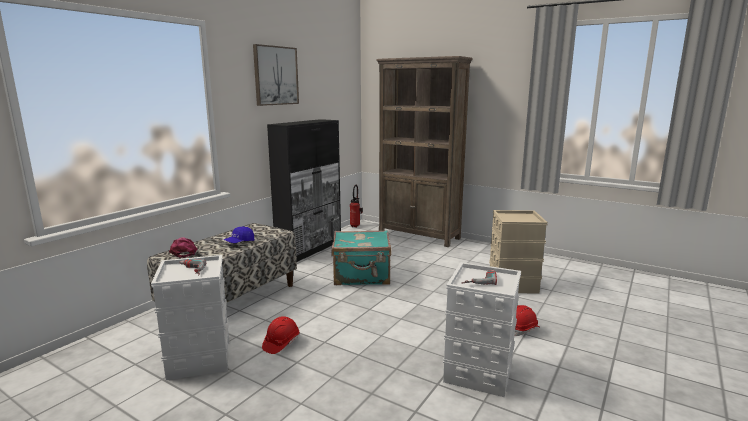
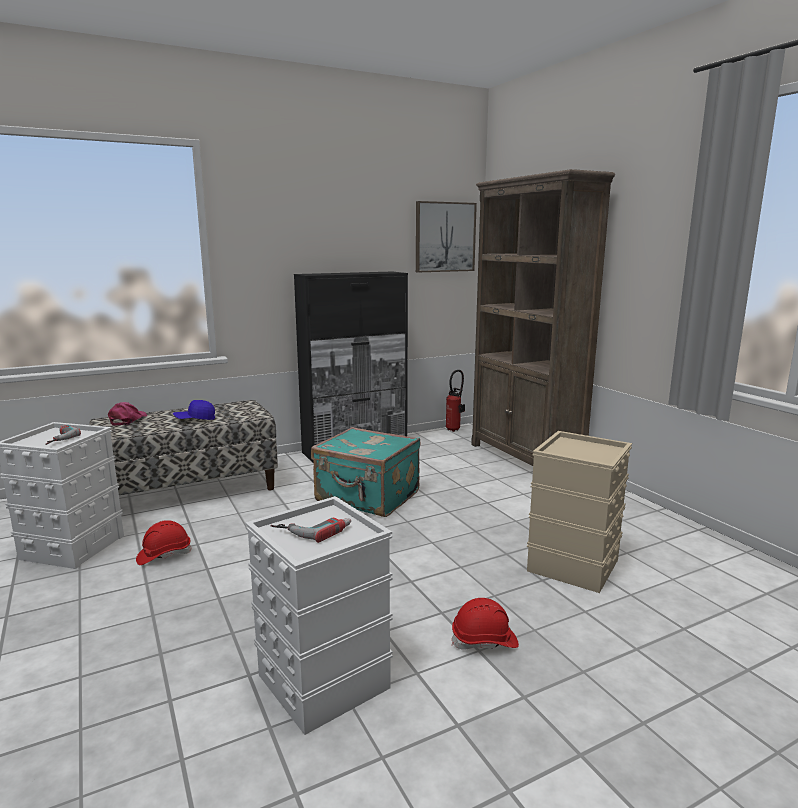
camera: 30 degrees right, 0 degrees up
(275, 75) = (315, 209): picture -> picture (445, 237)

